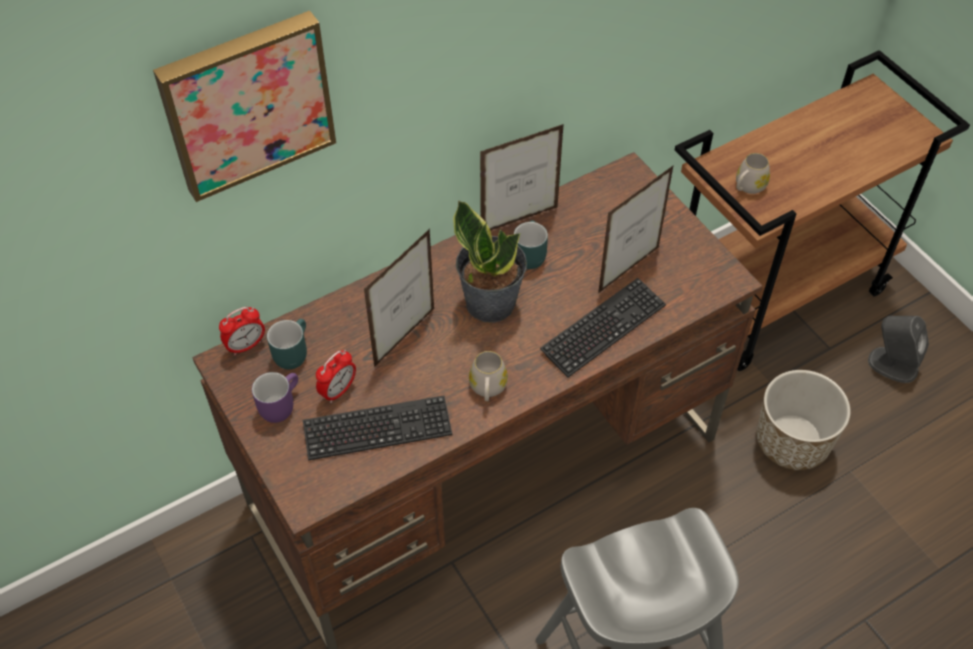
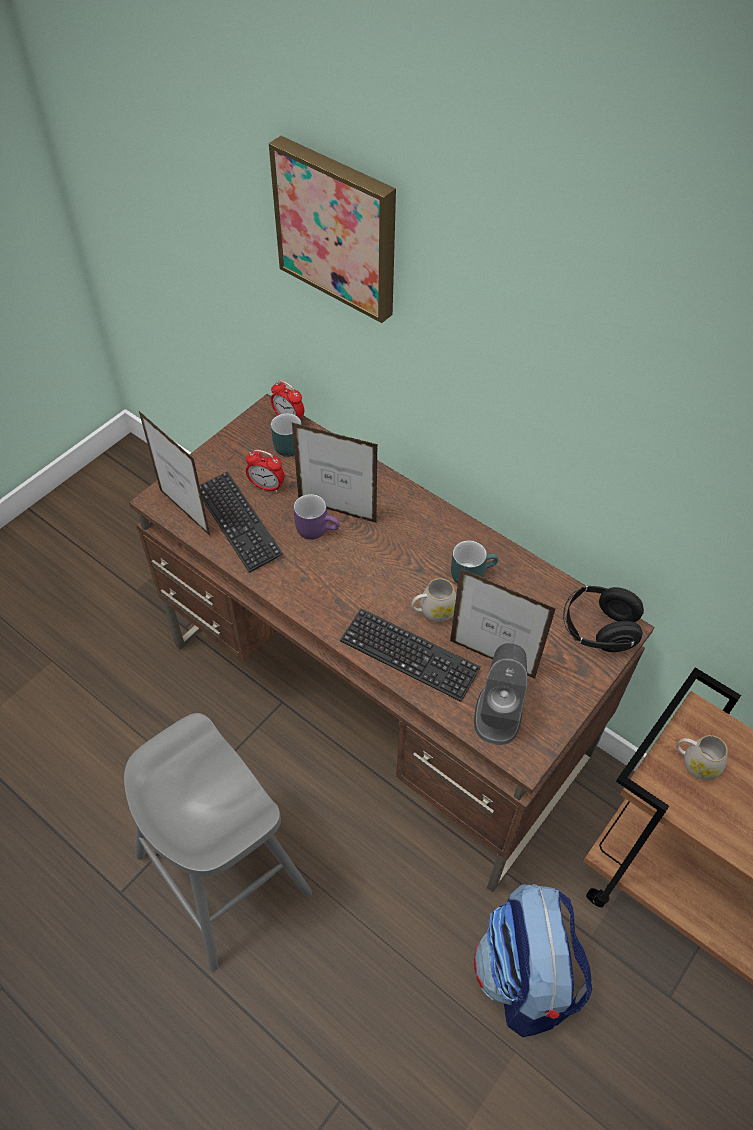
camera: 70 degrees right, 0 degrees up
(278, 404) = (241, 455): purple mug -> purple mug (317, 528)
(487, 389) = (305, 584): white mug -> white mug (433, 611)
(490, 302) = (401, 560): potted plant -> none
(519, 220) = (508, 555): picture frame -> picture frame (185, 513)
(624, 187) = (598, 629): none -> black headphones
(792, 442) = (525, 976): planter -> backpack
(892, 364) = (684, 1079): grey speaker -> grey speaker (498, 713)

